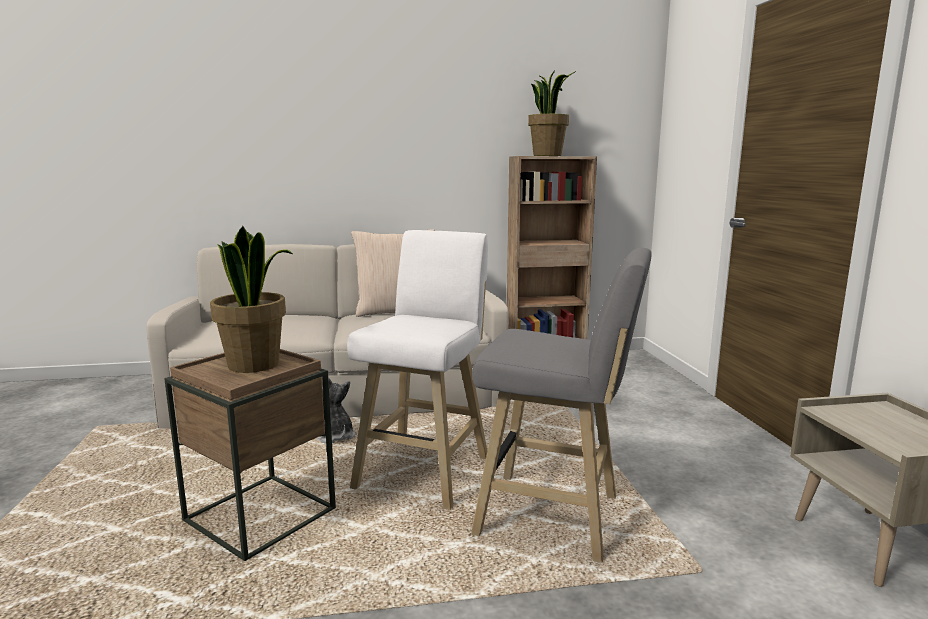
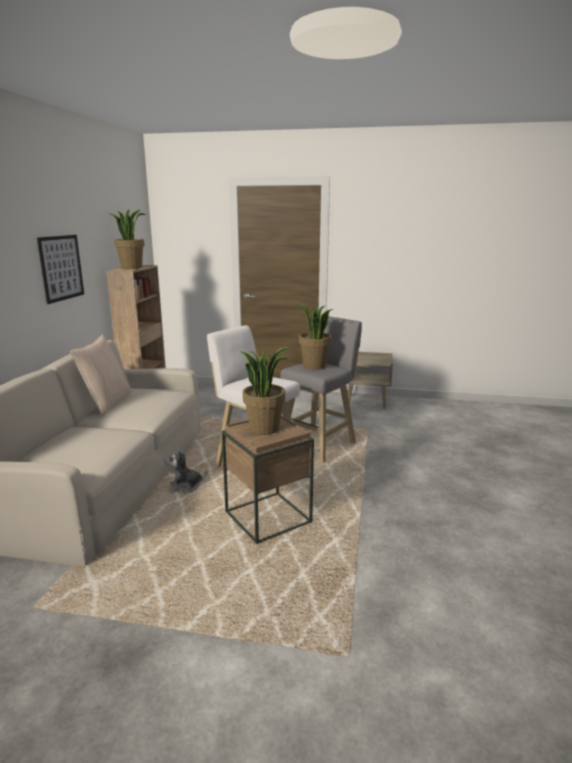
camera: 70 degrees left, 5 degrees up
(419, 143) = (61, 268): none -> picture
(542, 339) = (314, 366): none -> potted plant

